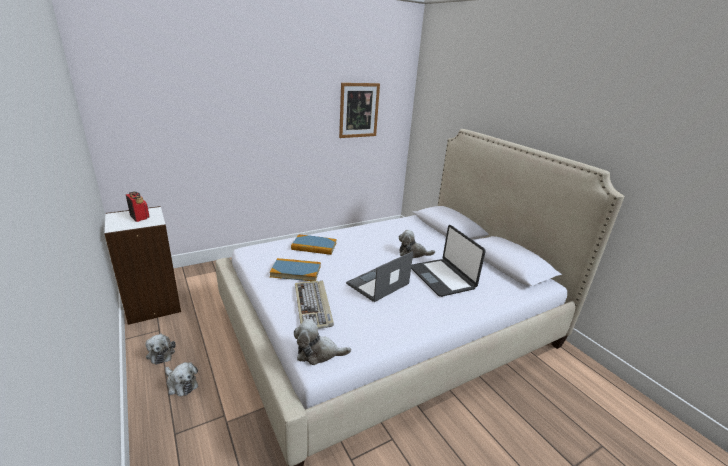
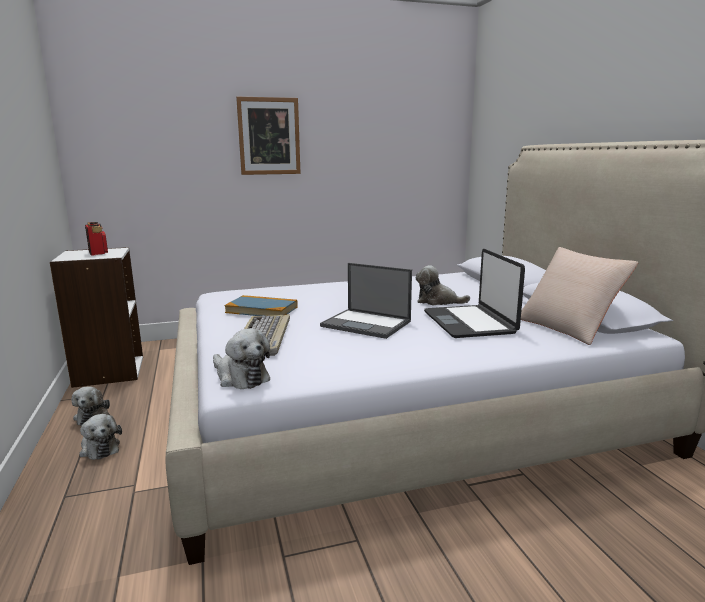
camera: 15 degrees right, 10 degrees down
(314, 246) = (301, 291): book -> none
(318, 353) = (240, 377): plush toy -> plush toy turned 150 degrees counterclockwise
(359, 110) = (392, 145): picture -> picture (269, 136)
(377, 284) = (367, 324): laptop -> laptop turned 120 degrees counterclockwise
(502, 279) = (569, 327): none -> beige pillow

